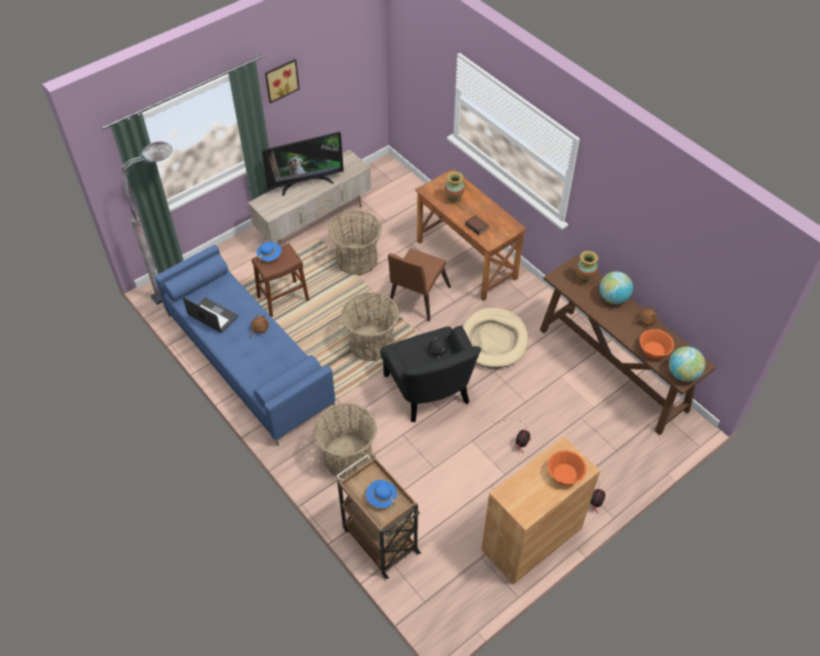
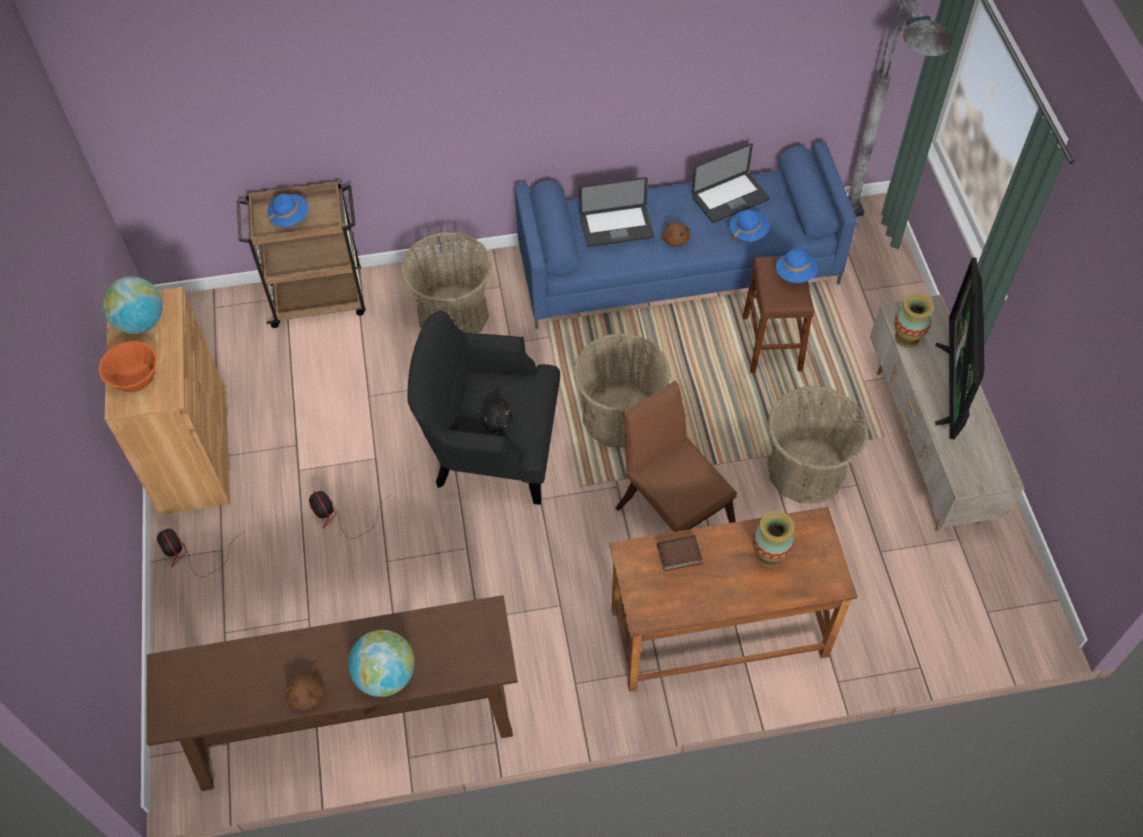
camera: 120 degrees right, 5 degrees up
(236, 299) = (748, 232): none -> blue hat
(265, 359) = (616, 227): none -> laptop
(281, 80) = (1081, 256): picture -> none
(493, 340) = (523, 580): beige dog bed -> none
(584, 279) = (456, 655): vase -> vase (907, 338)
(654, 350) = (246, 667): orange bowl -> none
(682, 374) = (174, 678): globe -> globe (141, 322)

